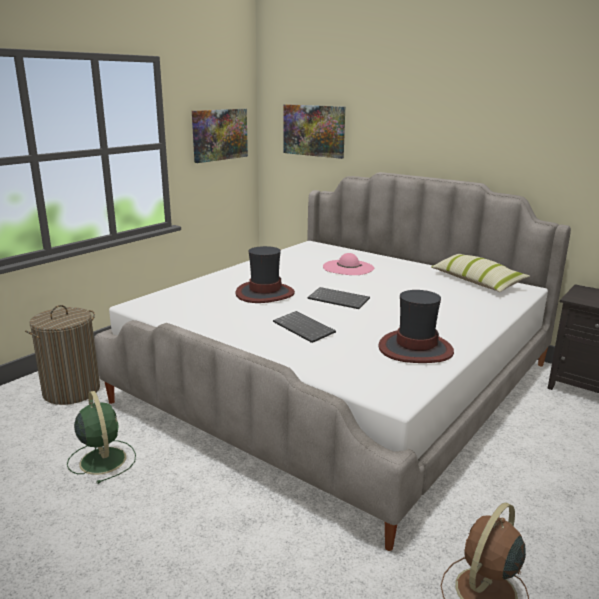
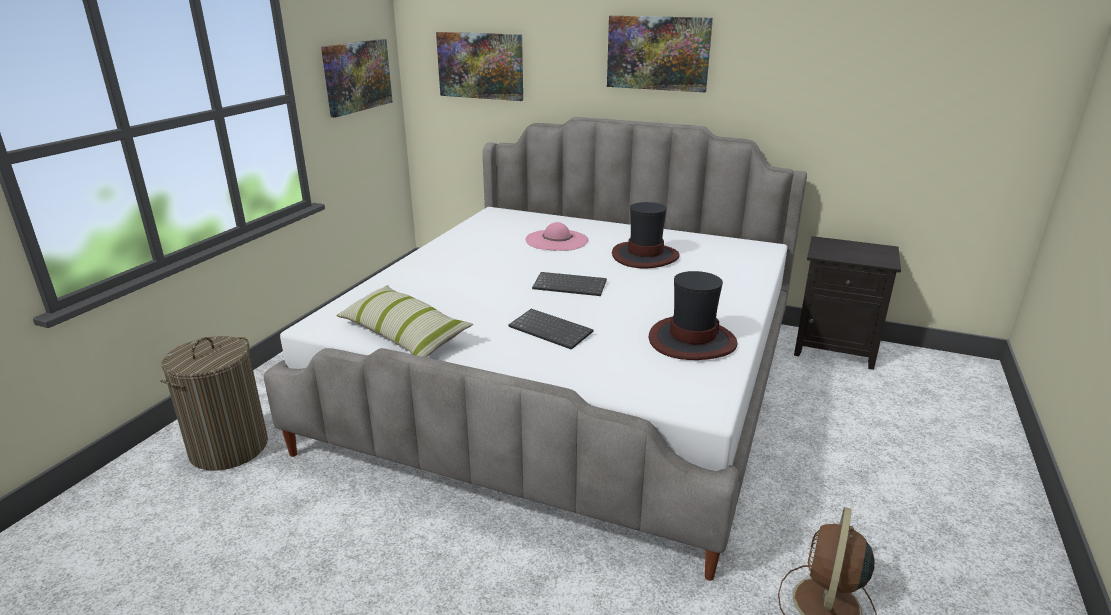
camera: 15 degrees left, 5 degrees up
(102, 459) = (317, 536): green fan -> none
(264, 293) = (476, 288): hat -> hat (645, 256)
(449, 122) = (658, 53): none -> picture
(476, 281) = (710, 244): pillow -> pillow (403, 335)

